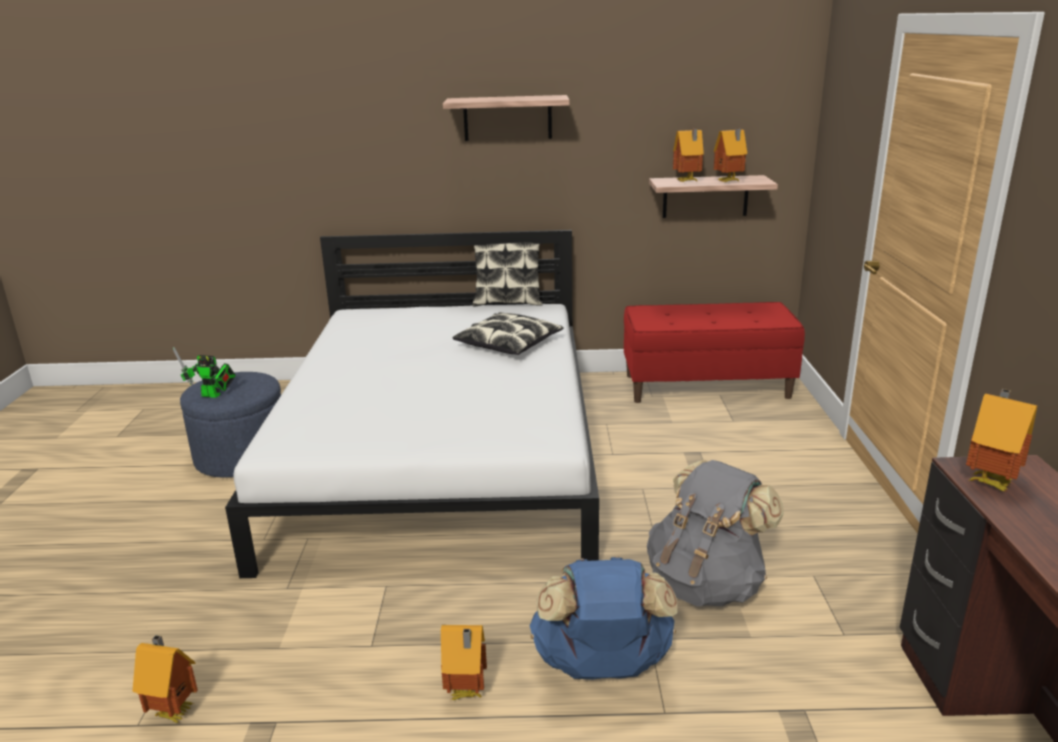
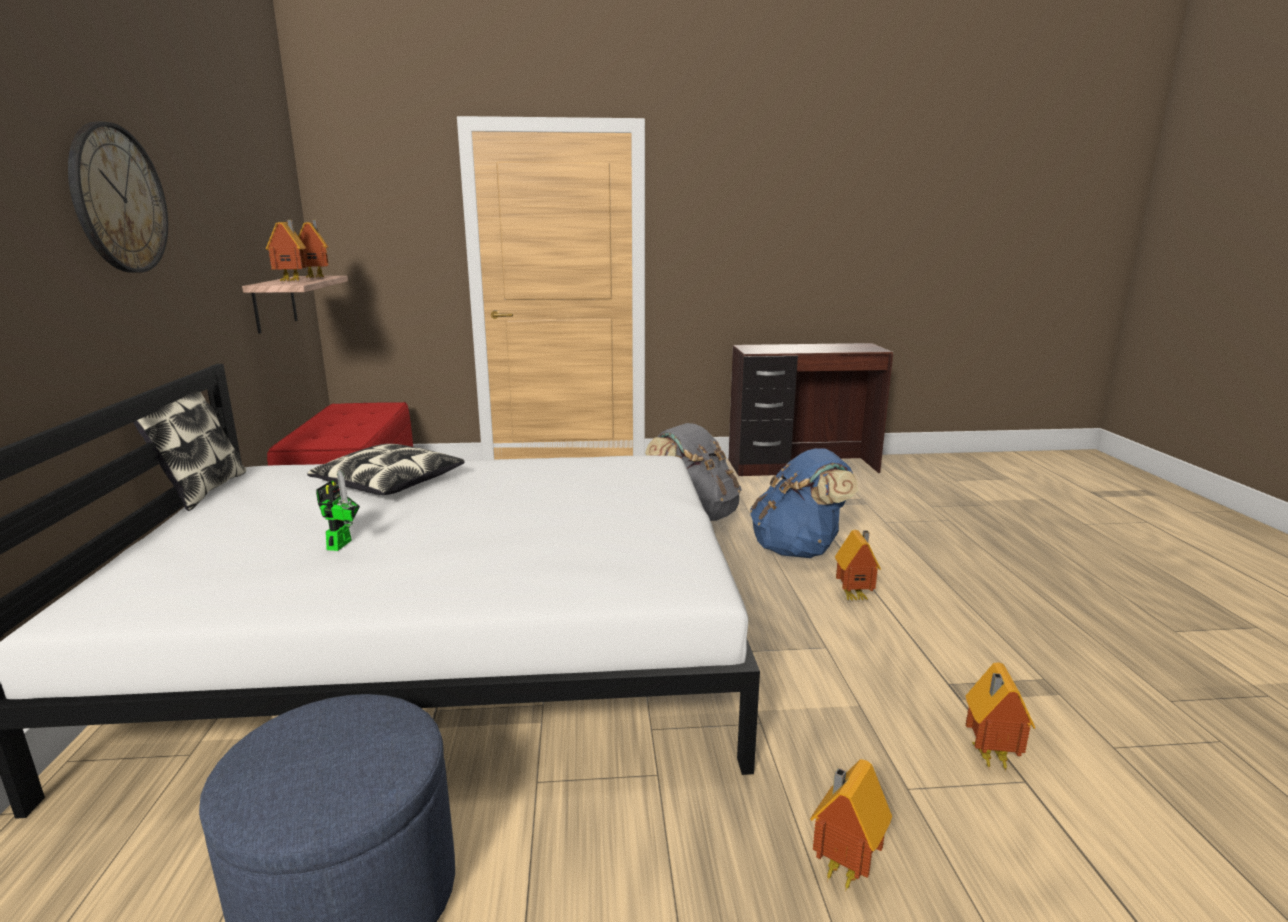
camera: 95 degrees left, 5 degrees down
(213, 395) = (371, 764): toy robot -> toy robot (341, 543)
(507, 118) = (118, 199): shelf -> wall clock
(990, 482) = (767, 350): toy house -> toy house (841, 868)

